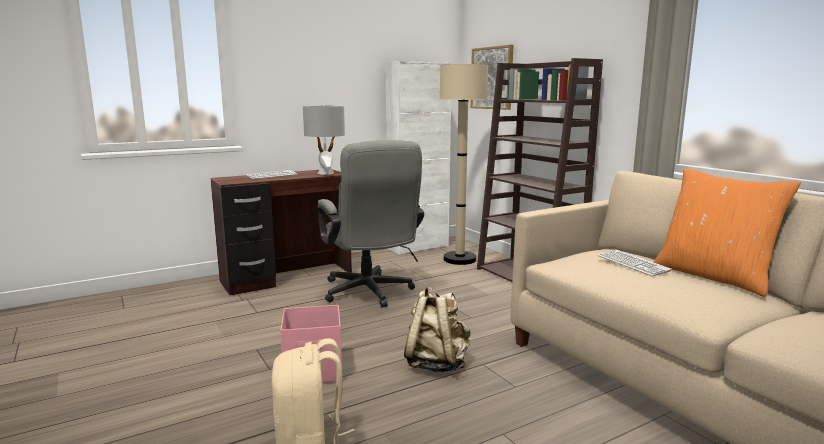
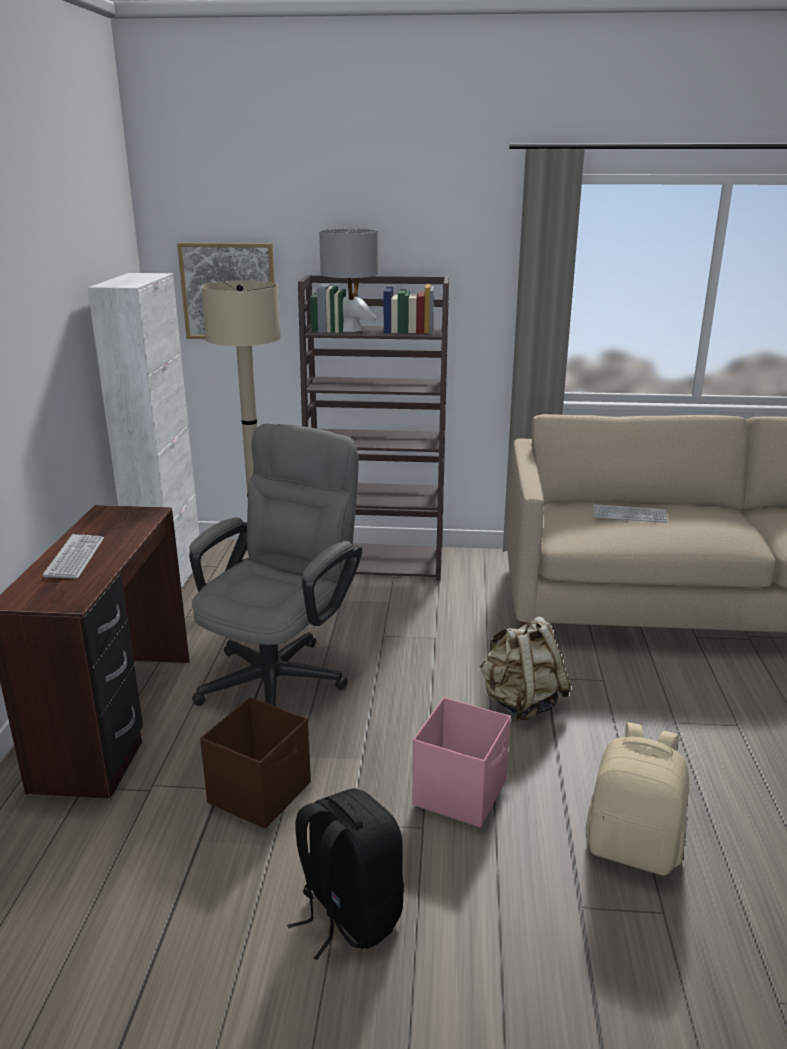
camera: 55 degrees left, 10 degrees up
(181, 370) = (348, 914): none -> black backpack
(262, 321) = (261, 792): none -> brown storage box
(326, 173) = (136, 518): grey table lamp -> grey table lamp (350, 329)
(370, 293) = (281, 673): grey office chair -> grey office chair turned 75 degrees counterclockwise
(714, 277) = (679, 504): orange pillow -> none

